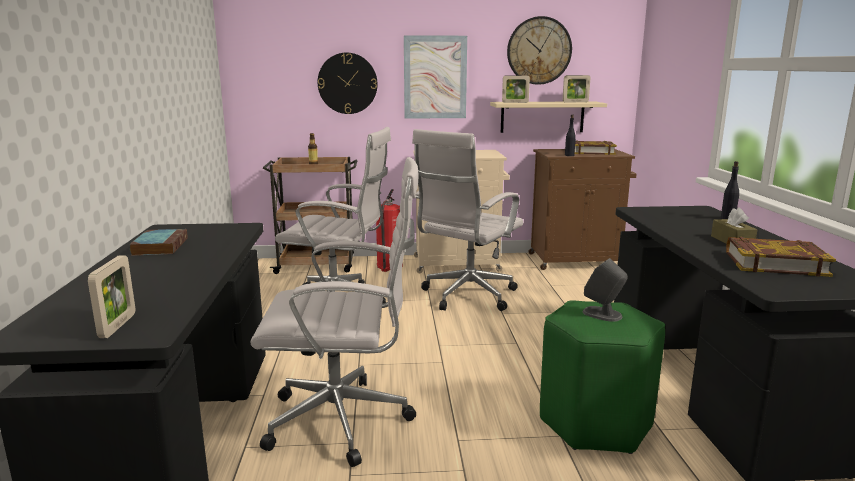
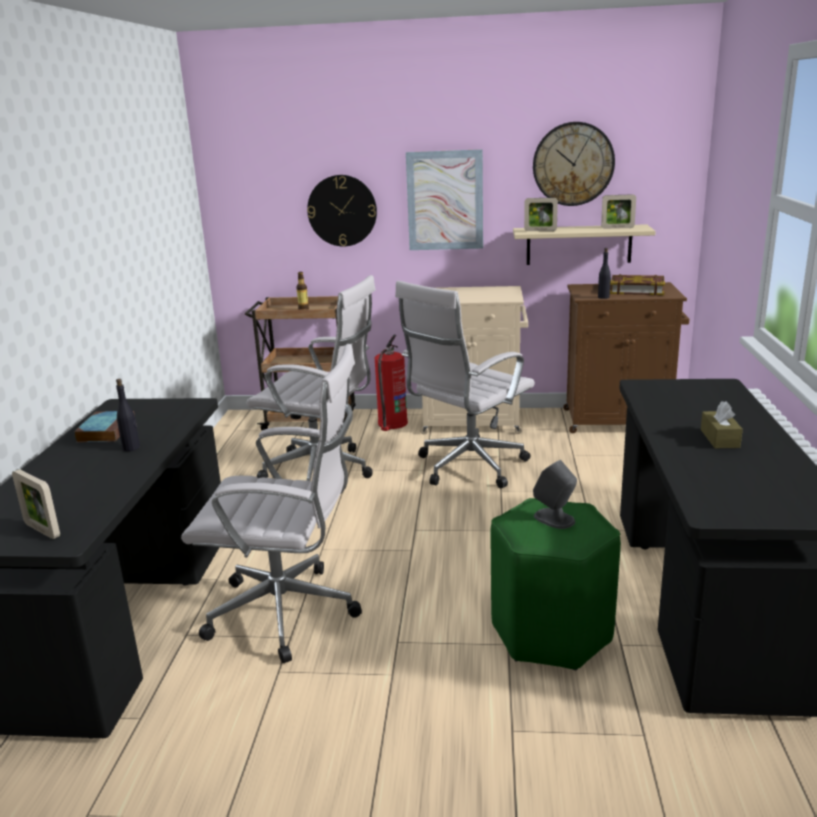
camera: 10 degrees right, 5 degrees up
(118, 326) = (42, 530): picture frame -> picture frame turned 120 degrees clockwise
(728, 219) = (743, 402): black bottle -> black bottle (131, 448)
(775, 263) = (743, 474): book -> none

